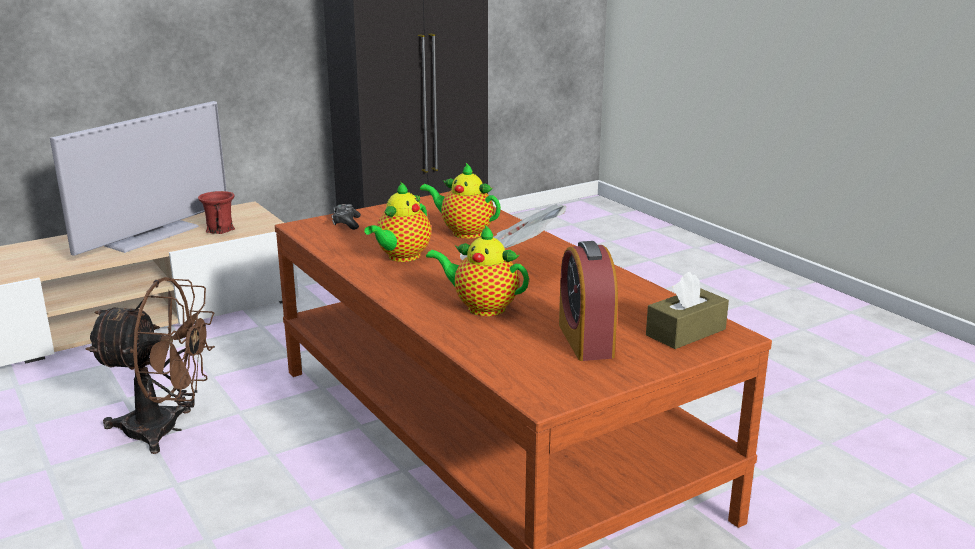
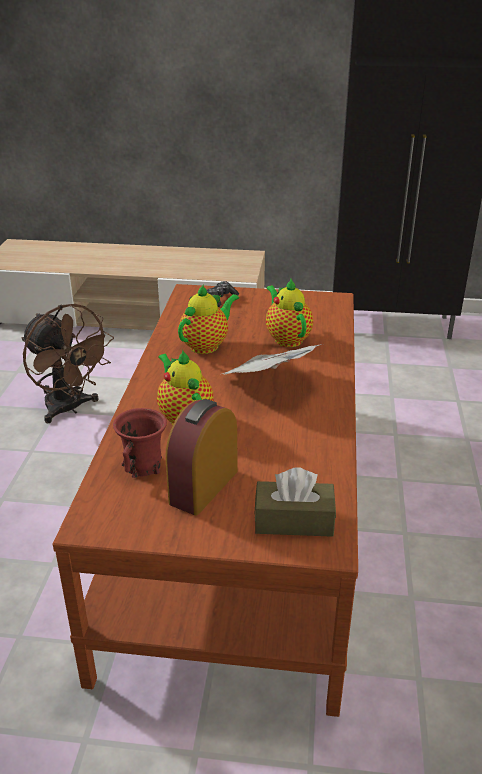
camera: 40 degrees right, 10 degrees up
(152, 236) = (165, 261): television -> none
(220, 230) = (210, 269): red mug -> red mug (144, 465)
(401, 257) = (207, 345): teapot -> teapot turned 150 degrees clockwise

